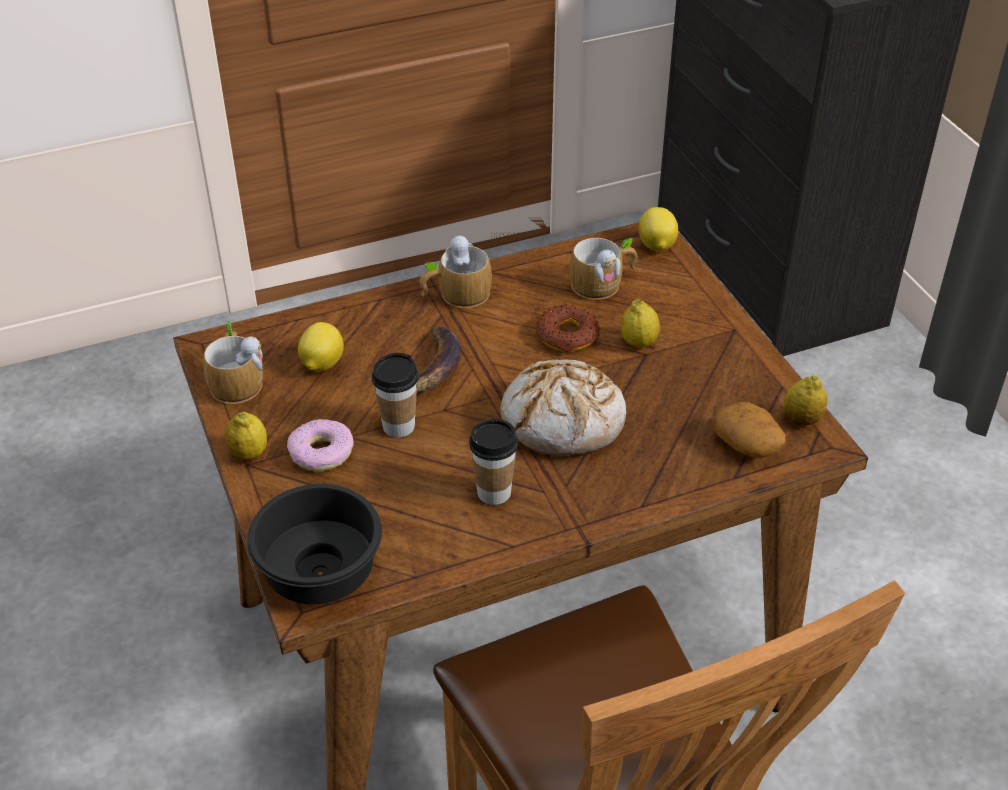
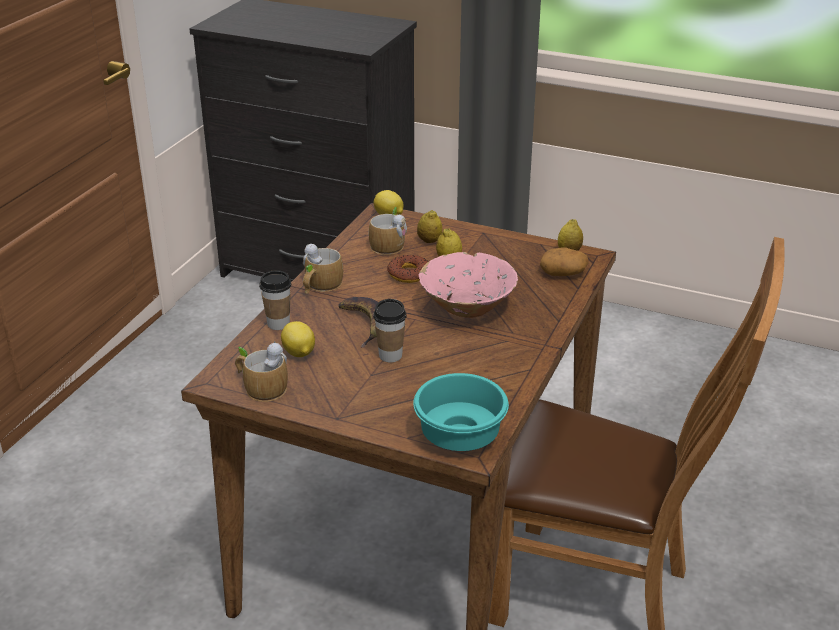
camera: 45 degrees left, 10 degrees down
(249, 454) = (329, 413): lemon -> lemon (429, 241)
(321, 453) = (370, 389): donut -> none
(321, 576) = (462, 437): black bowl -> turquoise bowl
(494, 492) = (485, 354): cup -> cup (278, 324)
(563, 420) = (468, 308): bread -> pink bowl

